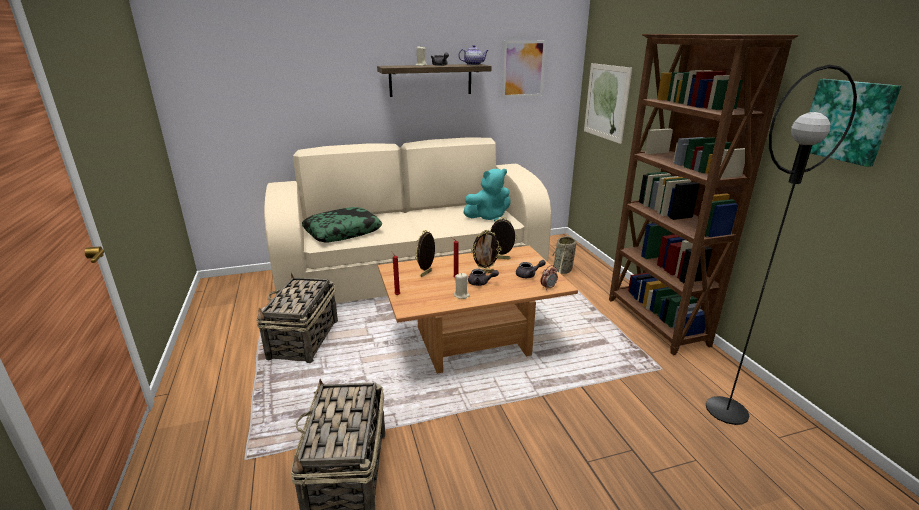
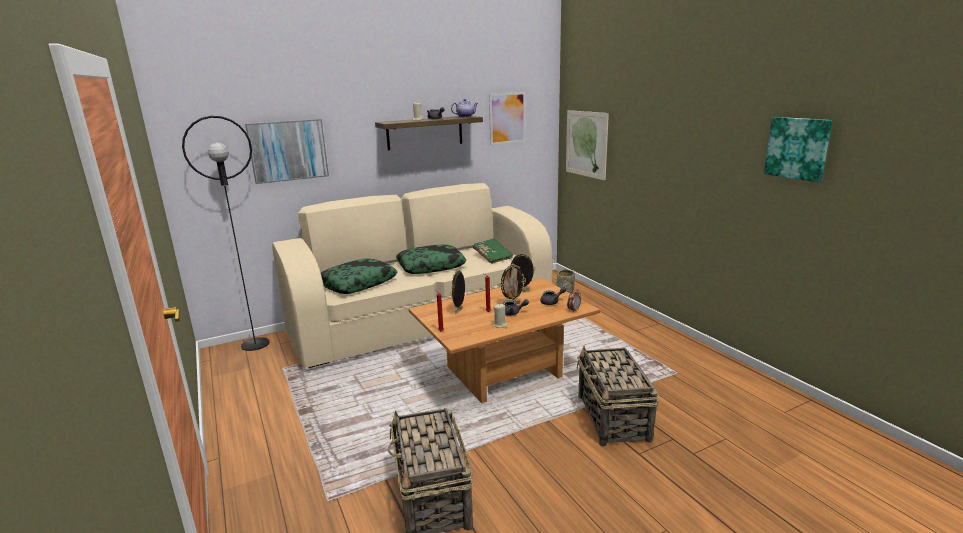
camera: 10 degrees left, 5 degrees down
(286, 91) = (288, 150): none -> picture
(303, 340) = (338, 392): basket -> basket (613, 418)
(422, 221) = (431, 266): none -> pillow
(488, 217) = (493, 257): turquoise plush toy -> green book
(656, 322) = (660, 336): brown bookcase -> none
(727, 410) = (739, 397): black floor lamp -> black floor lamp (255, 344)

